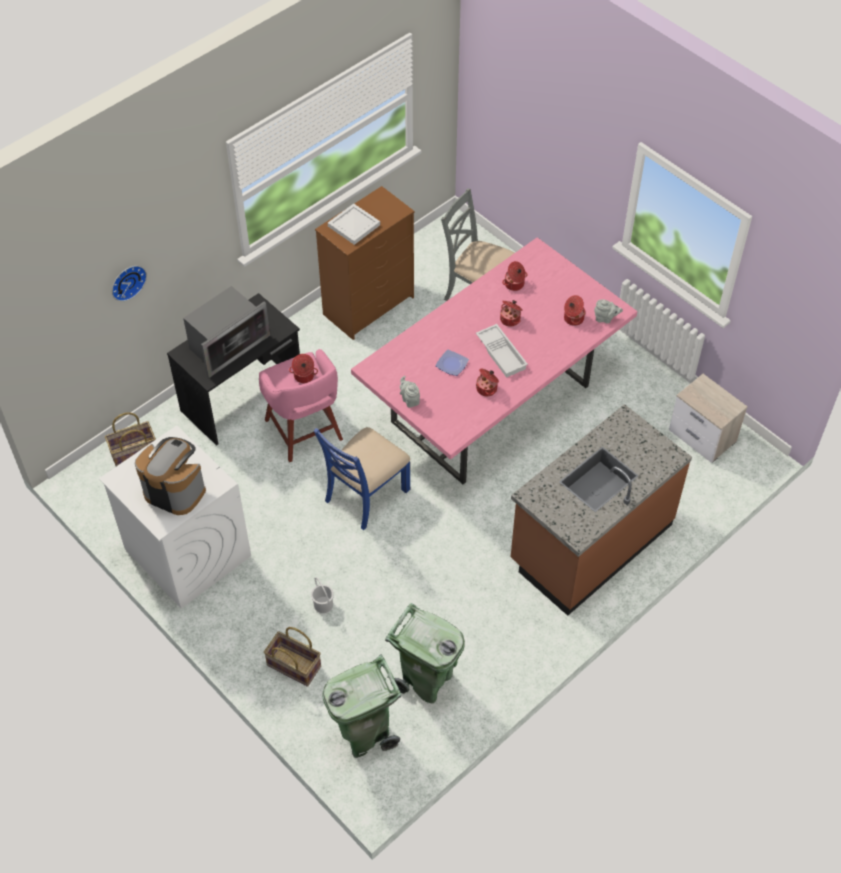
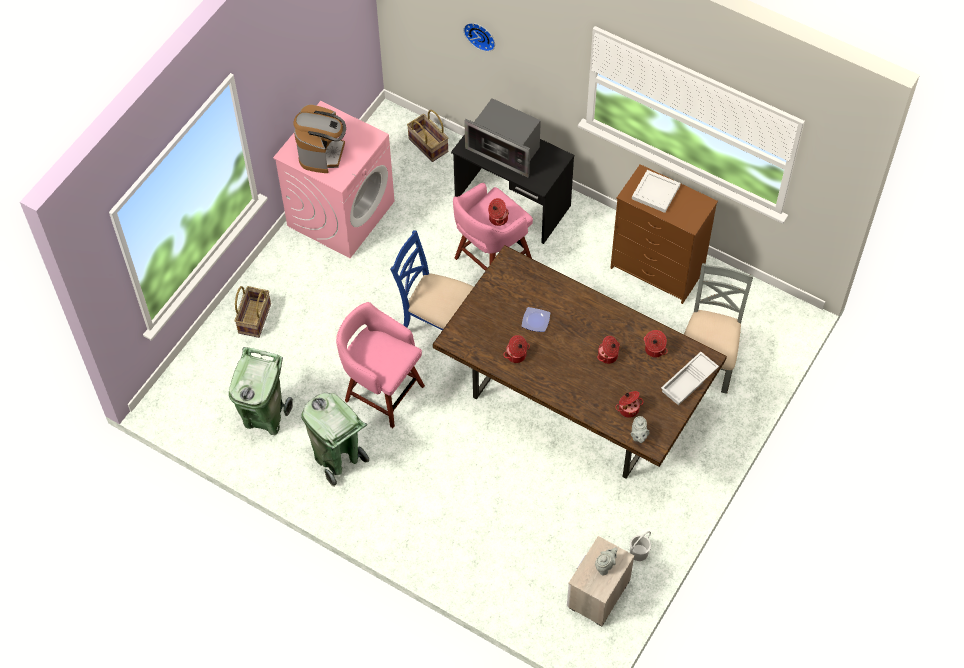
camera: 75 degrees right, 5 degrees up
(187, 552) = (341, 213): white washing machine -> pink washing machine
(323, 604) = (317, 323): white bucket -> white bucket (638, 552)
(365, 733) = (206, 384): green trash can -> green trash can (338, 459)
(409, 400) = (483, 298): grey teapot -> grey teapot (605, 566)
(430, 561) = (382, 391): none -> pink stool
(492, 403) = (575, 400): pink dining table -> brown dining table
(502, 353) = (563, 358): white tray -> white tray (689, 382)
(590, 543) = (440, 515): brown counter -> none

